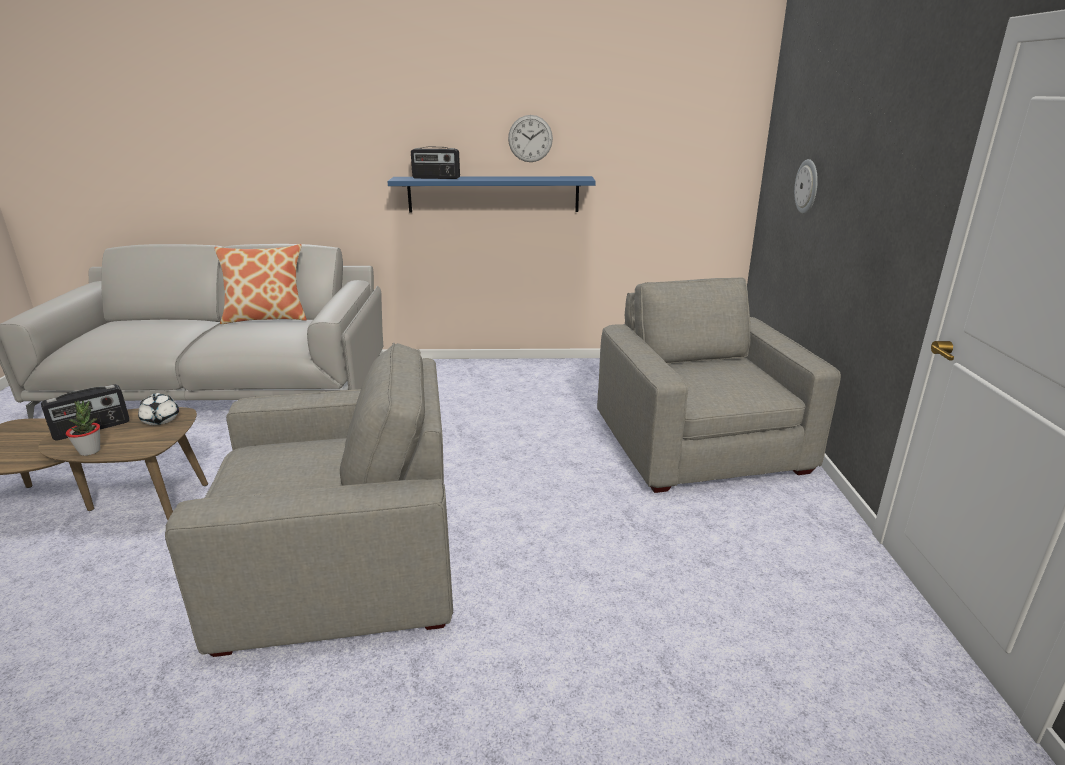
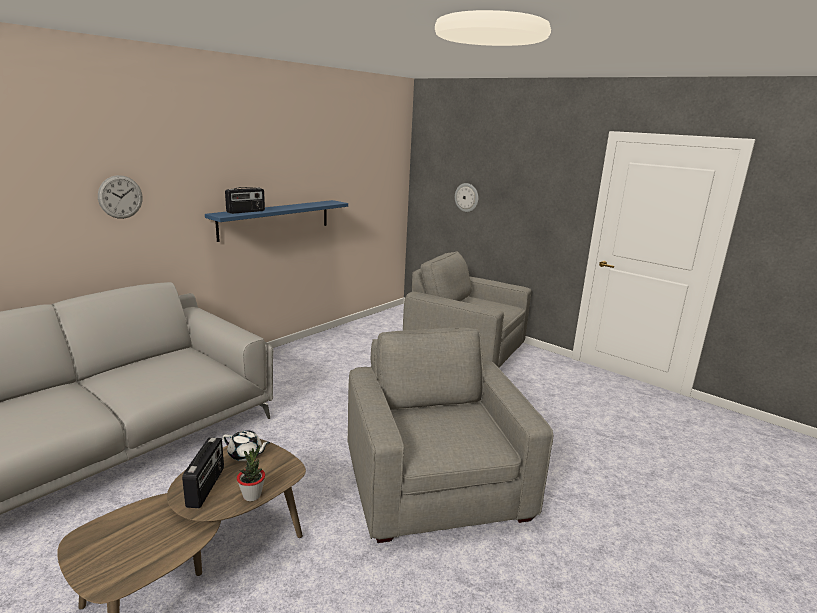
camera: 50 degrees left, 5 degrees down
(267, 318) = (134, 362): pillow -> none
(342, 564) = (435, 483): grey armchair -> grey armchair turned 45 degrees counterclockwise
(530, 138) = (297, 177): wall clock -> wall clock (120, 197)

